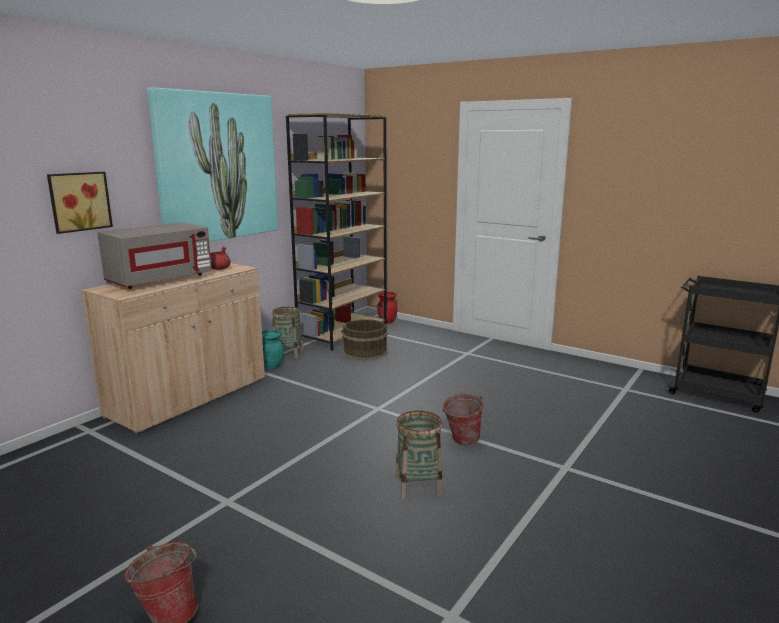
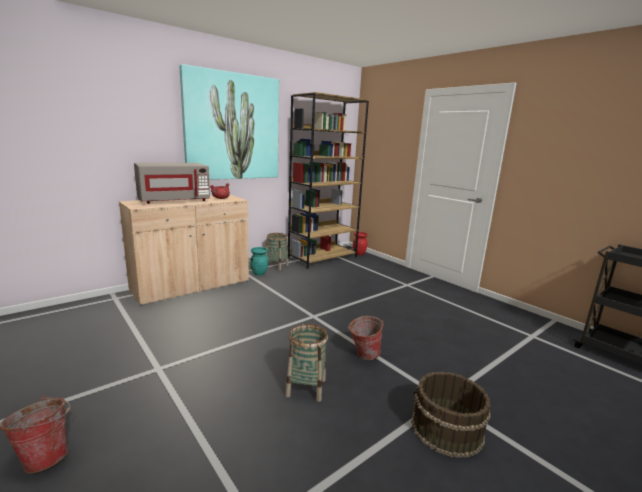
camera: 15 degrees right, 0 degrees up
(79, 201) = (121, 140): picture -> none
(365, 352) = (330, 273): brown bucket -> brown bucket (446, 429)

